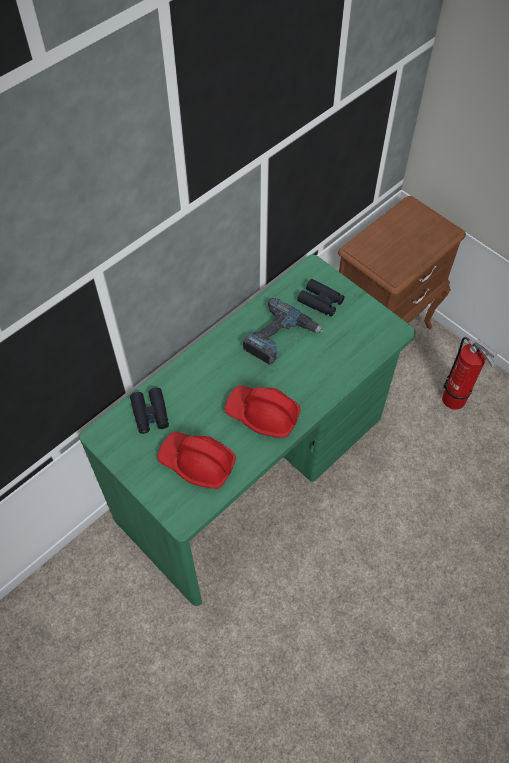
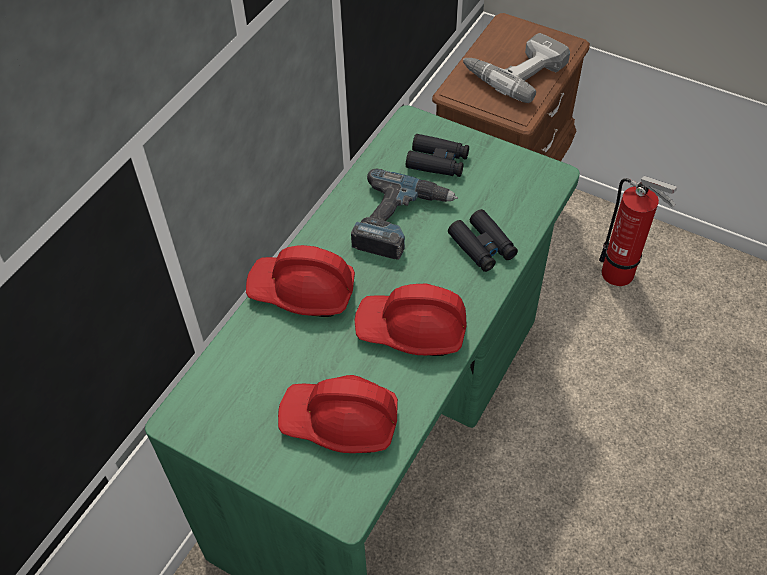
camera: 15 degrees left, 5 degrees down
(150, 414) = (246, 370): black binoculars -> black binoculars (482, 246)
(201, 371) = (302, 291): none -> red hard hat
(403, 244) = (515, 71): none -> power drill

